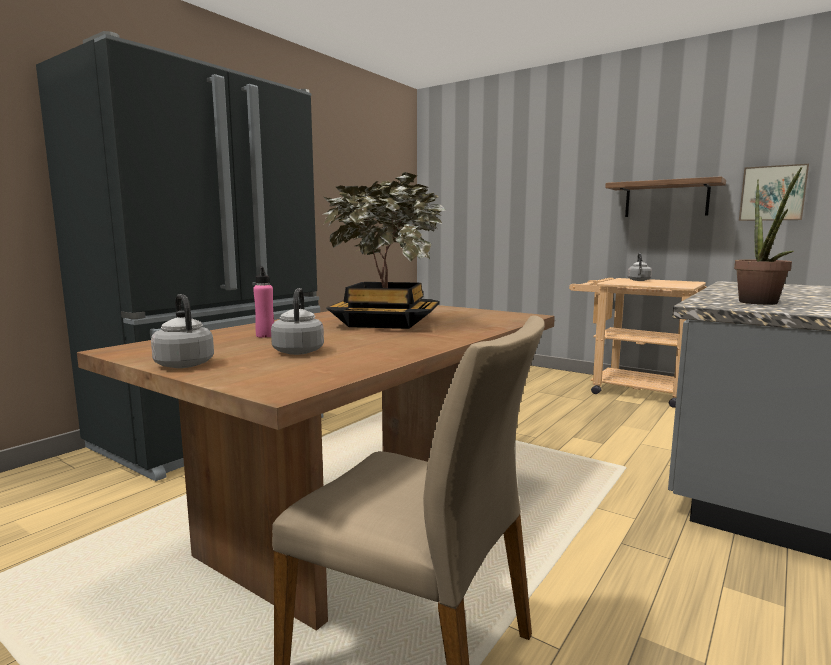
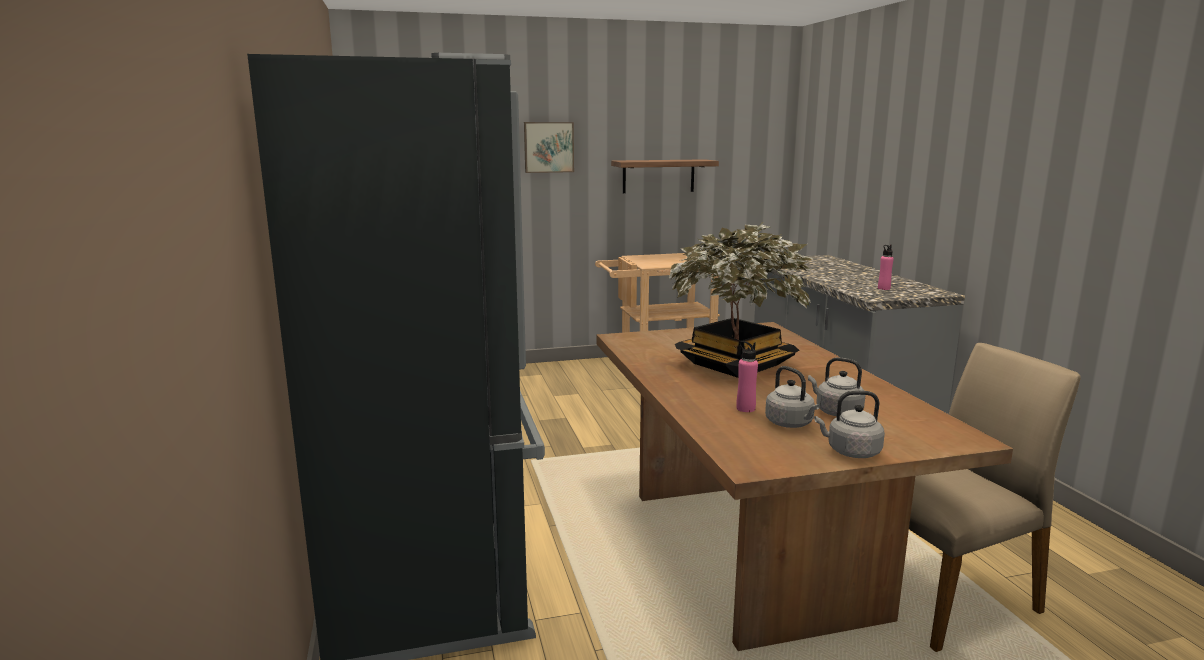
camera: 50 degrees left, 5 degrees up
(639, 280) = (654, 258): grey kettle -> grey kettle (791, 424)
(761, 303) = (883, 288): potted plant -> pink bottle
(772, 193) = (738, 172): picture -> picture (548, 147)

